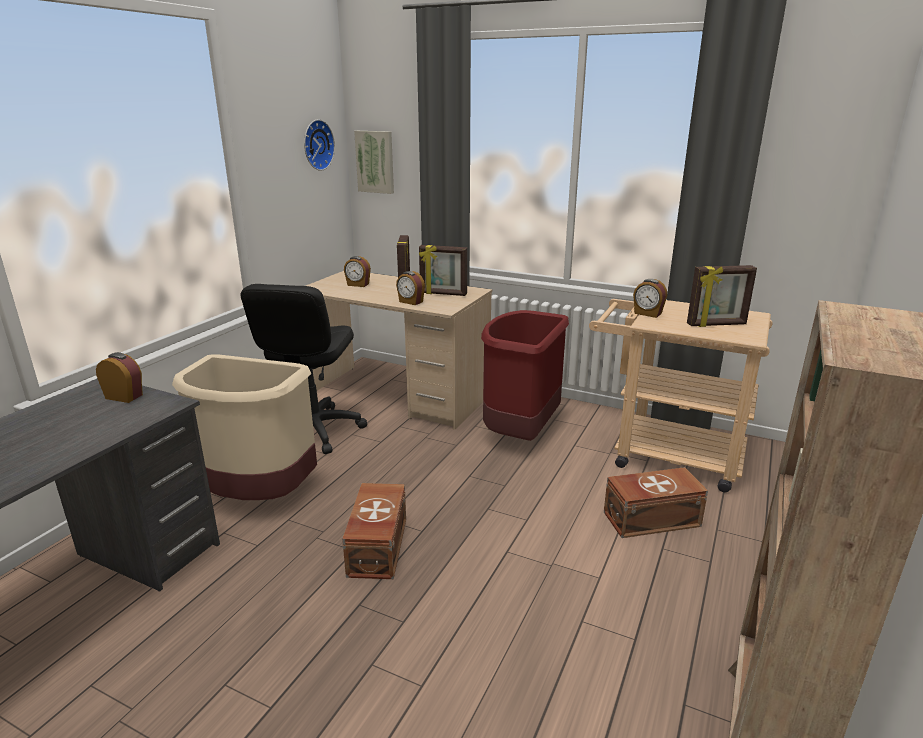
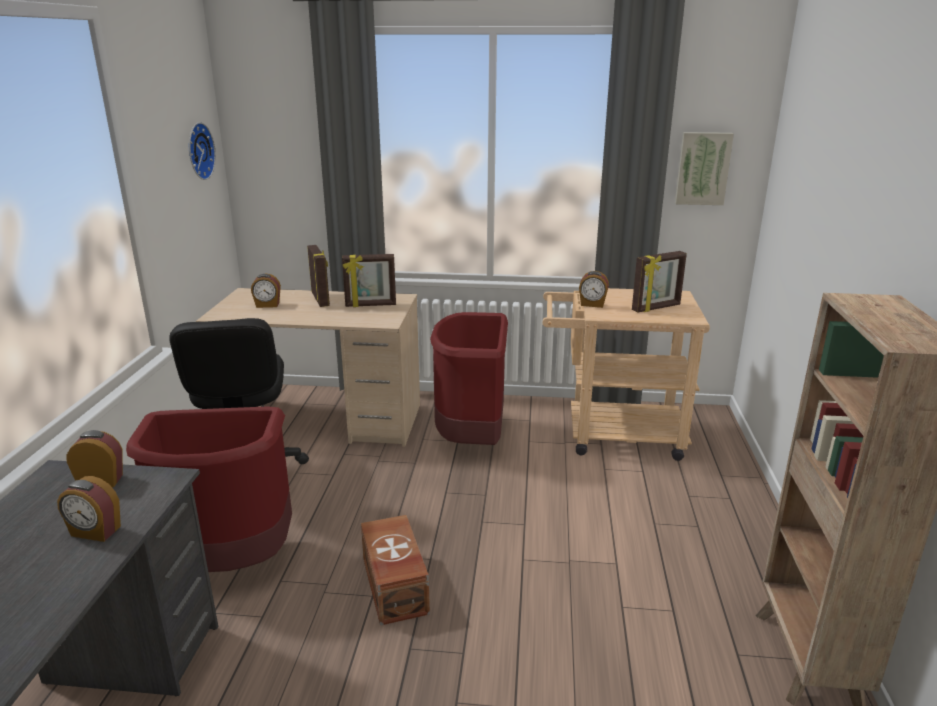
camera: 20 degrees left, 0 degrees up
(258, 495) = (228, 563): beige trash can -> red trash can
(375, 162) = (261, 165): picture -> picture (702, 168)
(410, 302) = (343, 319): alarm clock -> alarm clock (95, 532)
(649, 518) = (630, 498): brown storage box -> none

